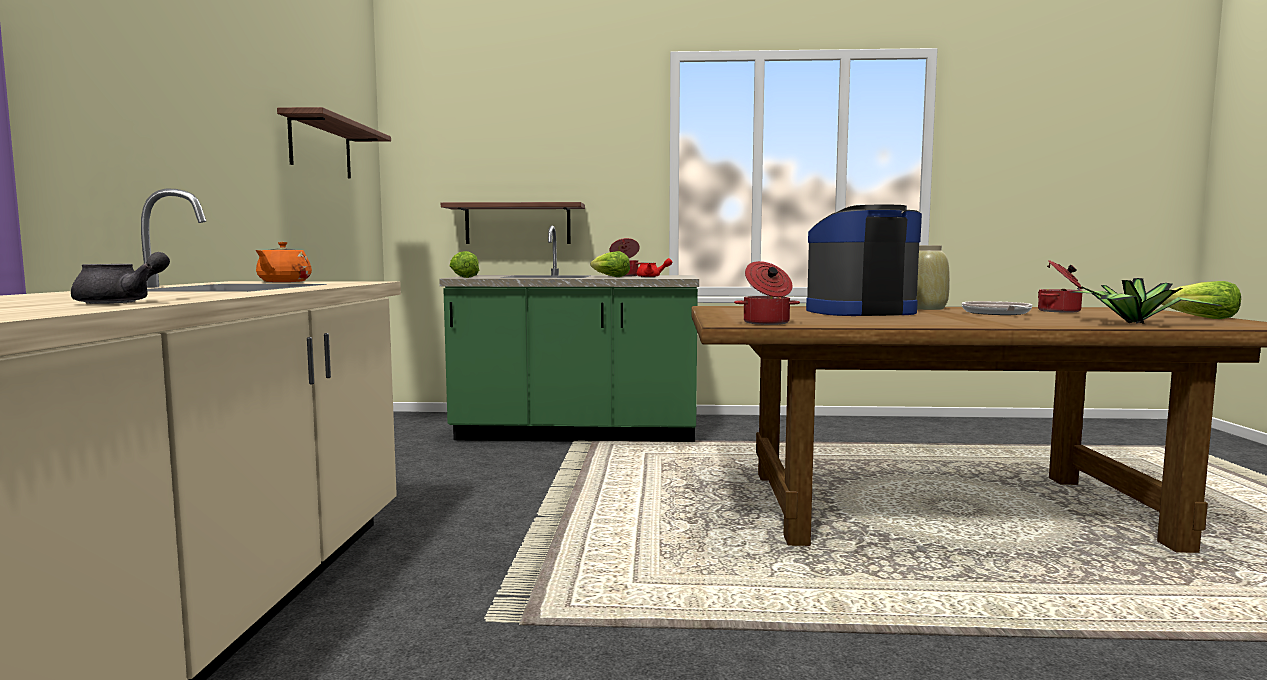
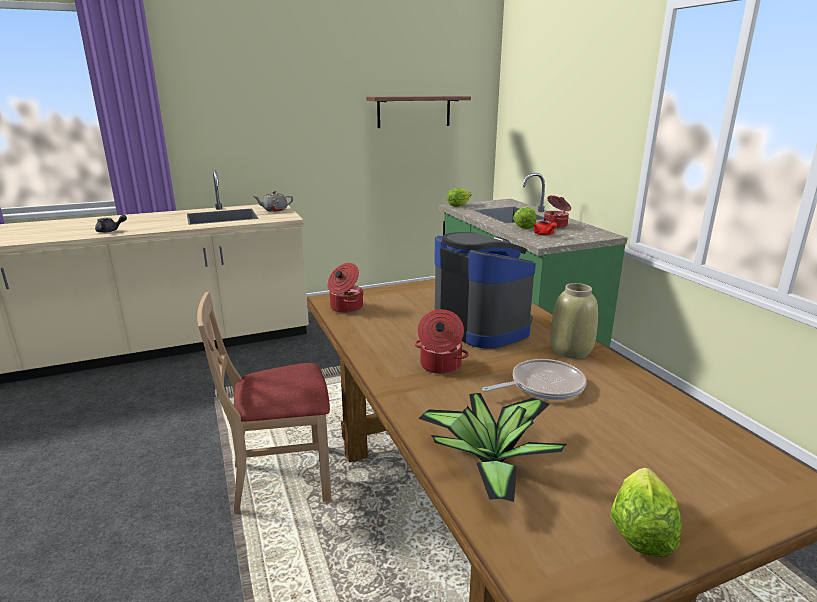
camera: 65 degrees right, 15 degrees up
(283, 282) = (274, 210): orange teapot -> grey teapot
(517, 224) = (551, 163): shelf -> none
(830, 591) = (281, 480): none -> beige chair
(1060, 311) = (640, 425): cooking pot -> cooking pot (440, 366)

